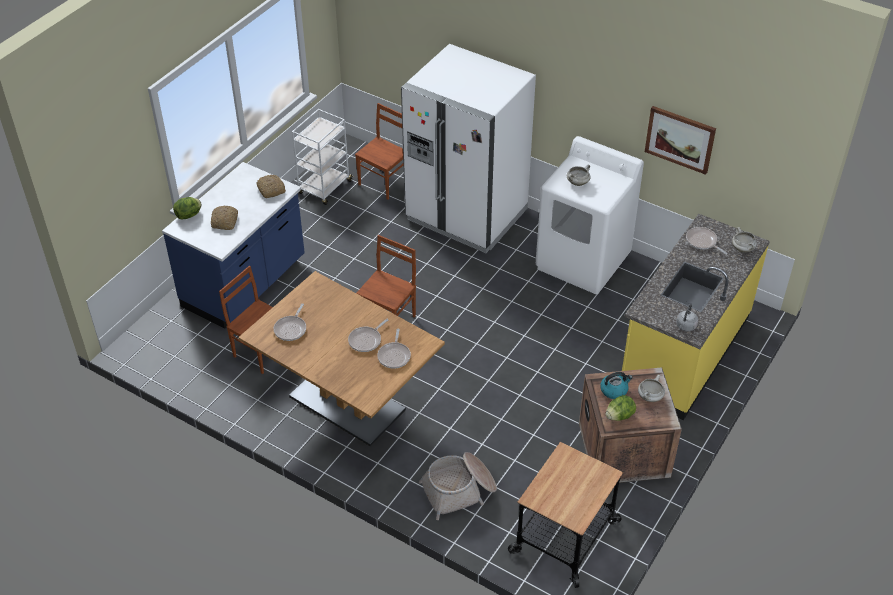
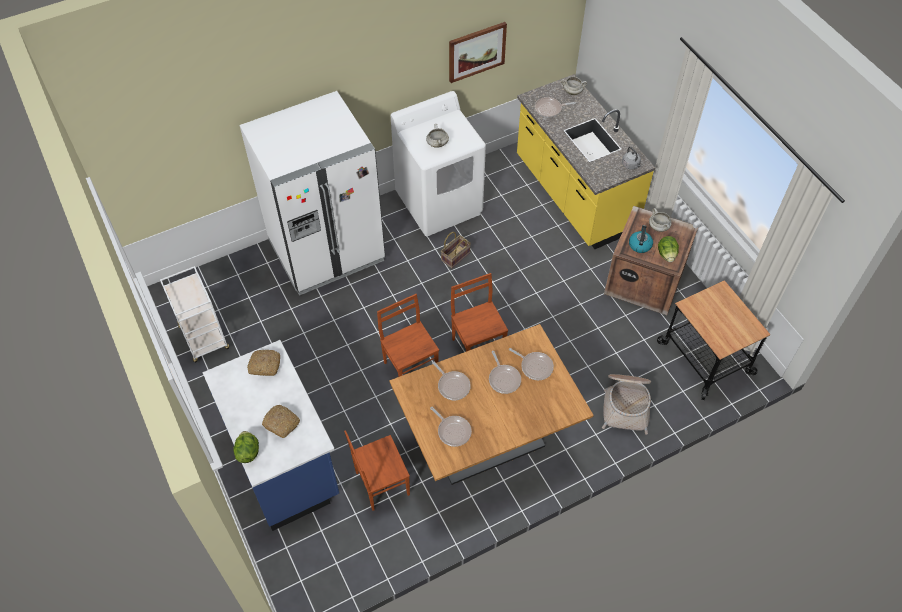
camera: 60 degrees left, 10 degrees up
(336, 310) = (452, 385): none -> frying pan
(384, 183) = (237, 290): brown chair -> brown chair (478, 345)
(532, 298) = (455, 256): none -> basket

